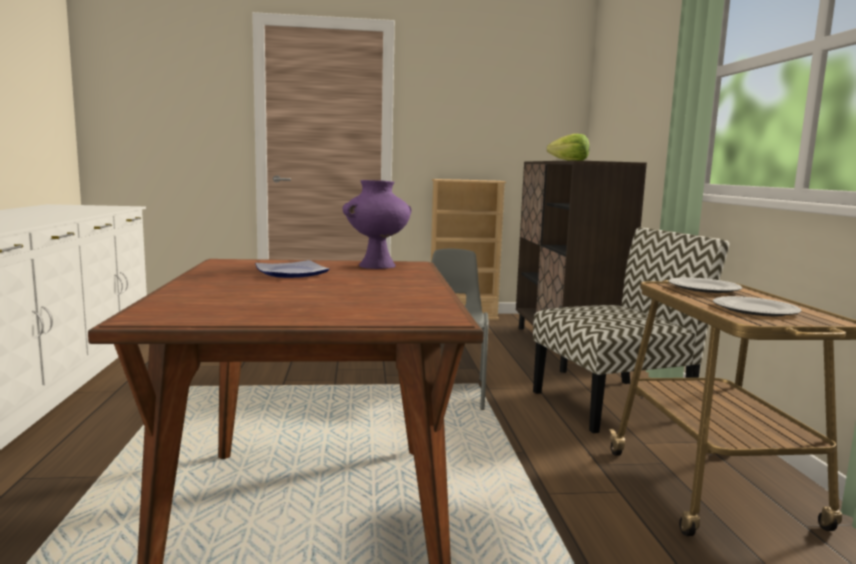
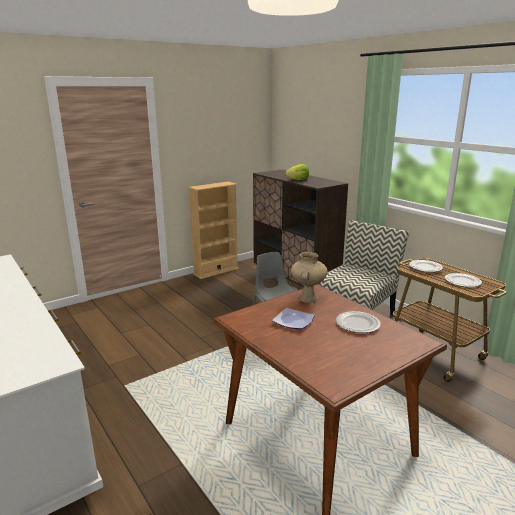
camera: 30 degrees left, 10 degrees up
(377, 265) = (307, 298): purple vase -> beige vase
(379, 289) = (357, 324): none -> plate

